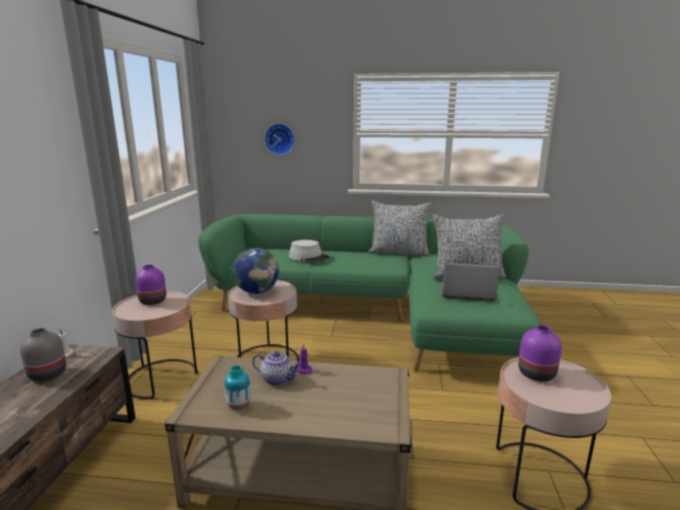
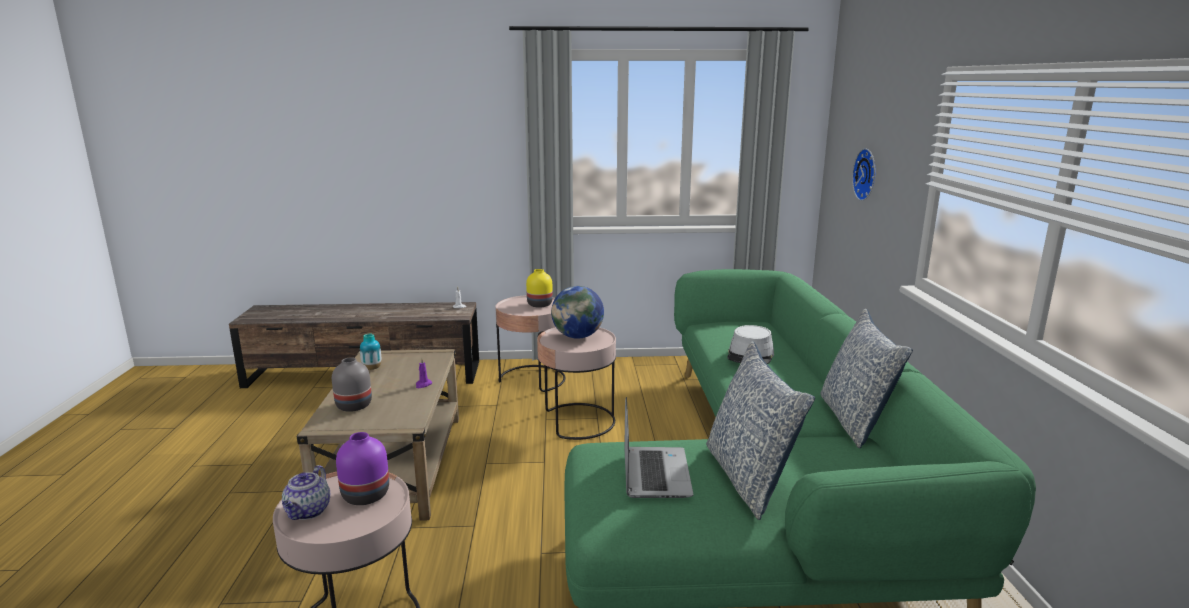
camera: 80 degrees right, 0 degrees up
(47, 374) = (429, 309): grey vase -> grey vase (354, 405)
(153, 301) = (540, 305): purple vase -> yellow vase
(278, 379) = (409, 376): teapot -> teapot (308, 512)

